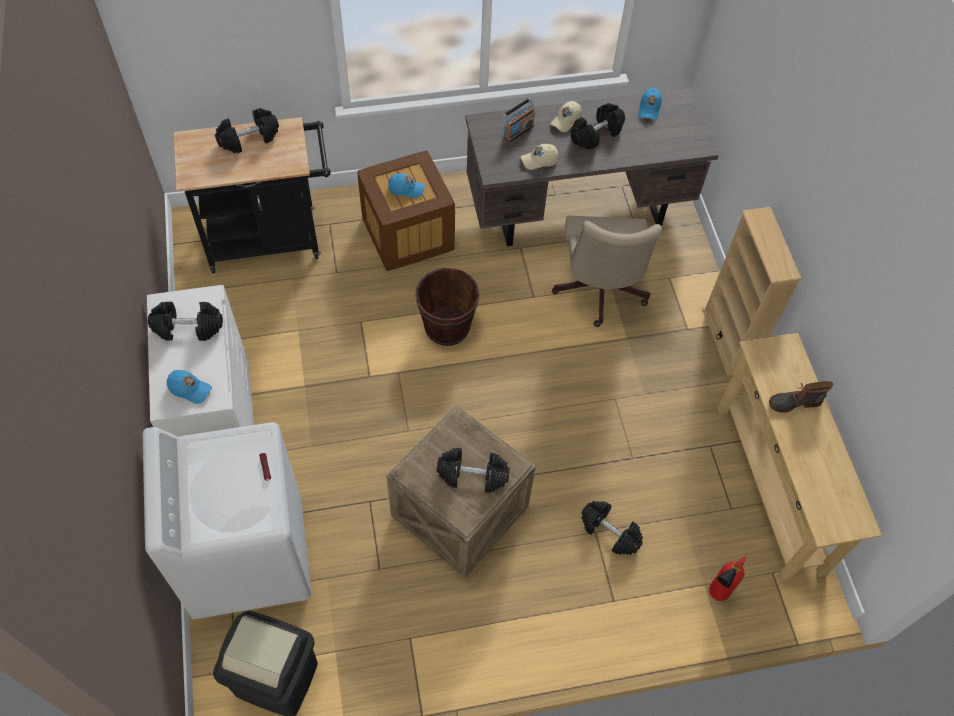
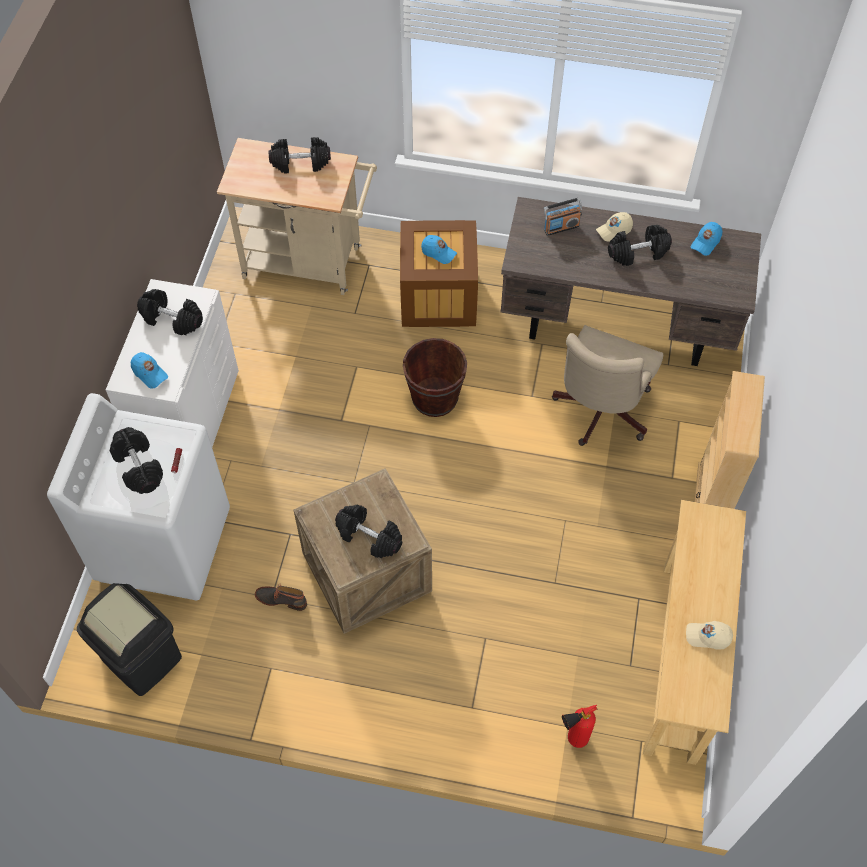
camera: 25 degrees right, 0 degrees up
(271, 239) = (309, 263): black cart -> beige cart
(539, 160) = (568, 262): beige cap -> beige cap (708, 636)
(609, 532) = (498, 643): black dumbbell -> black dumbbell (138, 467)
(794, 402) = (706, 576): boot -> boot (281, 599)

